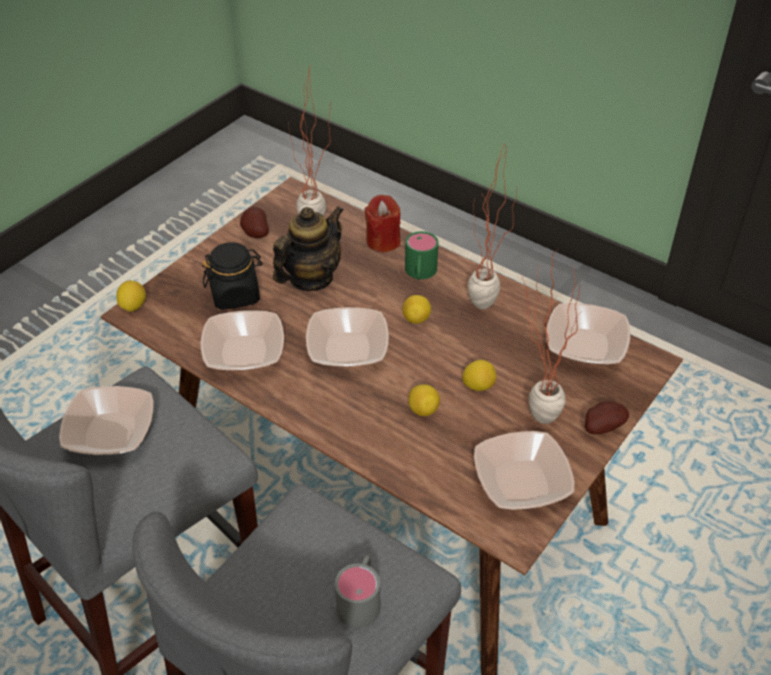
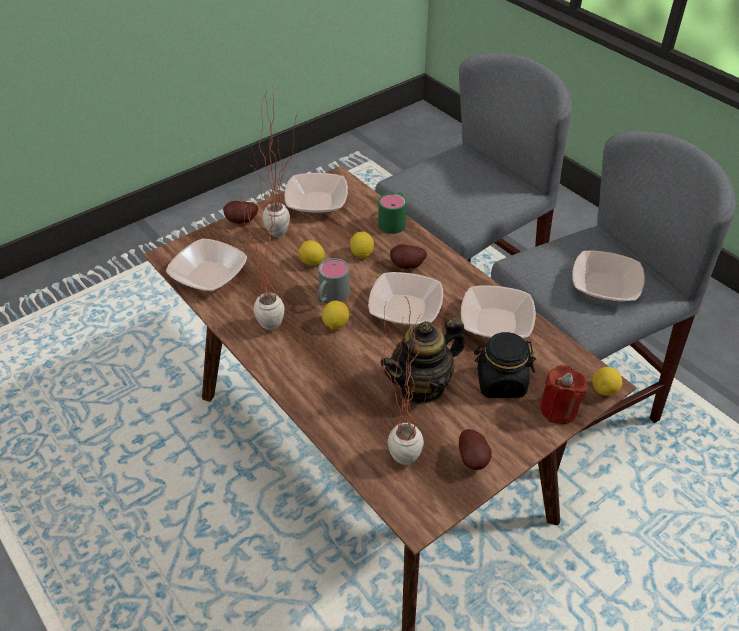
camera: 165 degrees left, 0 degrees up
(360, 403) = (407, 267): none -> potato
(361, 598) = (438, 174): grey mug -> grey mug (330, 297)
(383, 241) = (333, 417): red candle -> red candle (558, 409)
(420, 273) = (311, 369): green mug -> green mug (394, 221)

